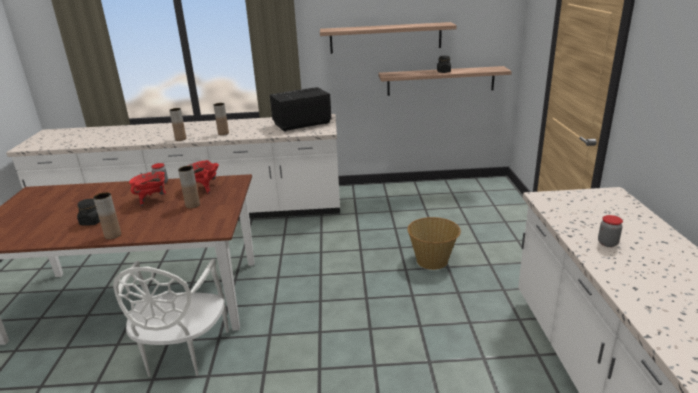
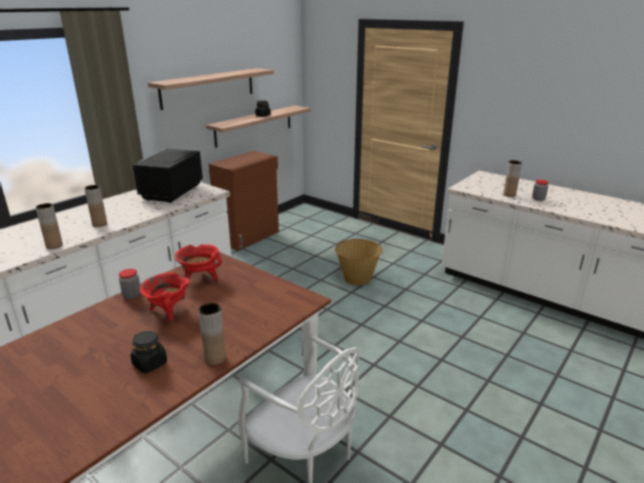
camera: 50 degrees left, 0 degrees up
(192, 205) = (228, 295): brown vase -> brown vase (509, 195)
(407, 189) = (249, 236): none -> brown cabinet

